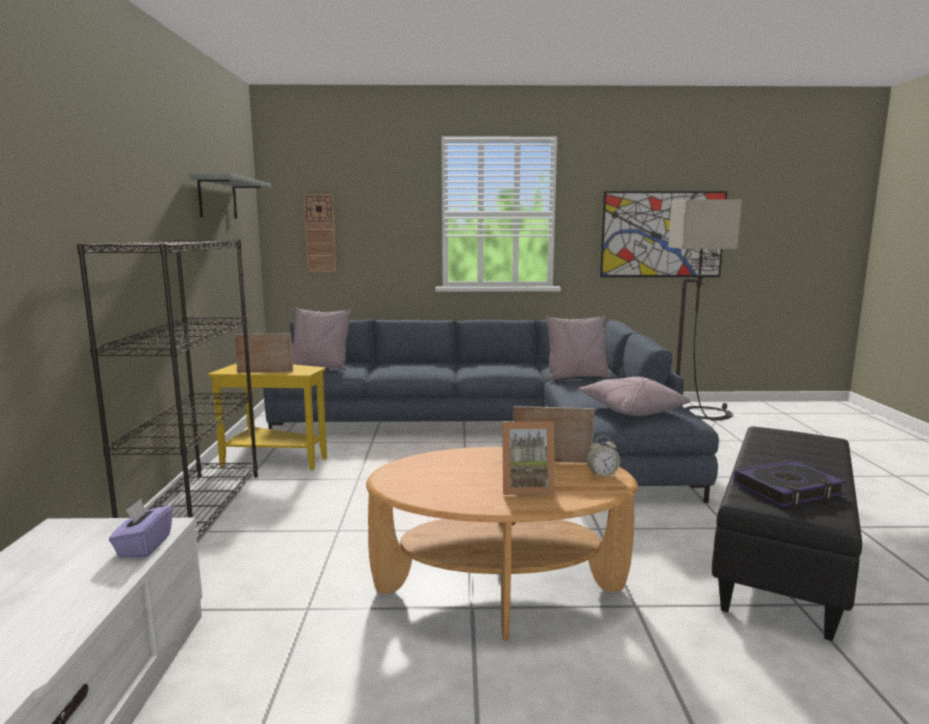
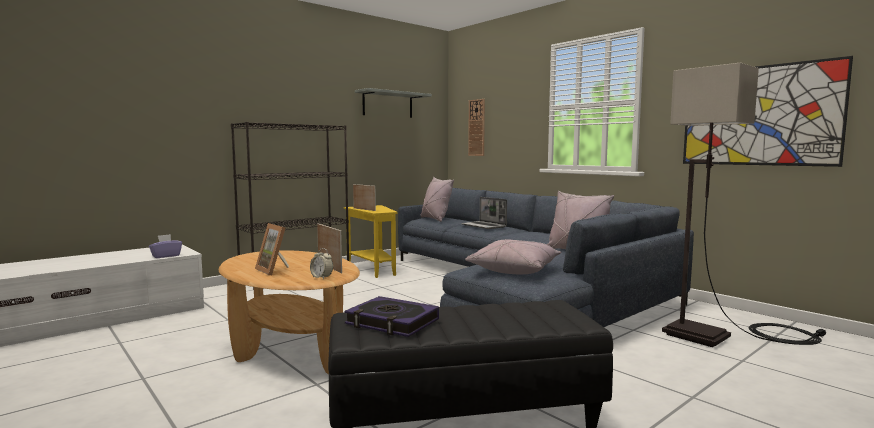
camera: 50 degrees right, 5 degrees down
(415, 366) = (484, 226): none -> laptop

